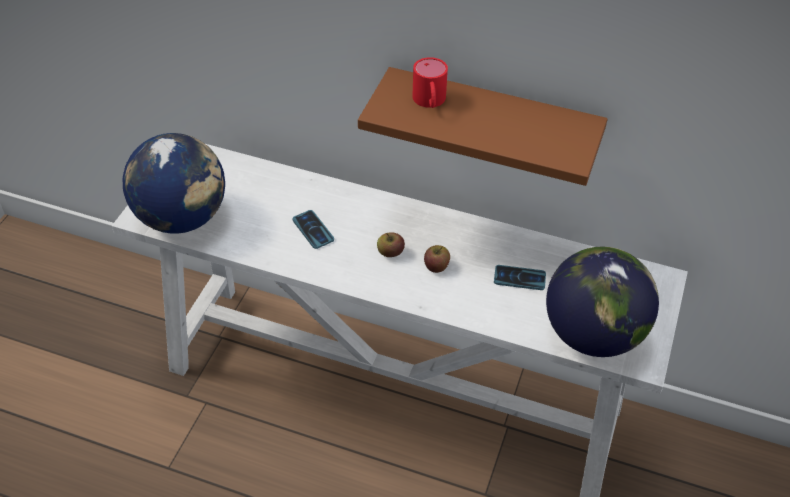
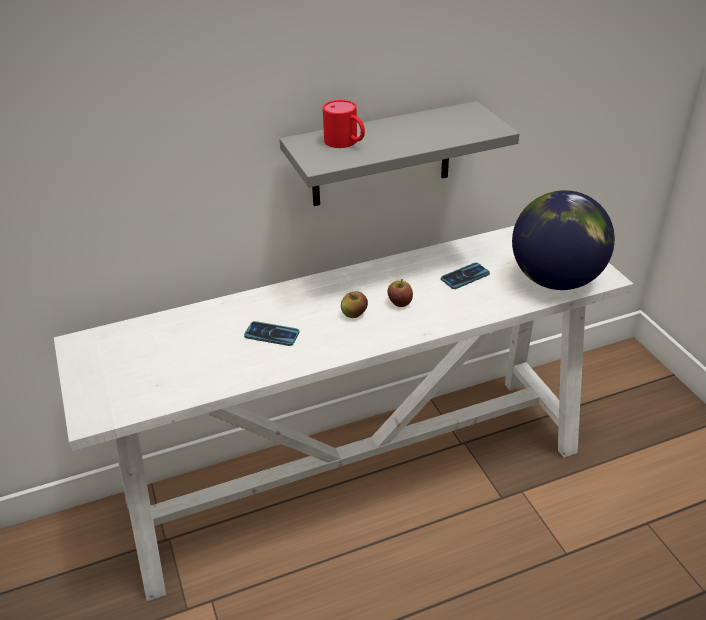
camera: 40 degrees left, 10 degrees down
(182, 217) = (138, 393): globe -> none
(492, 124) = (381, 155): brown shelf -> grey shelf

